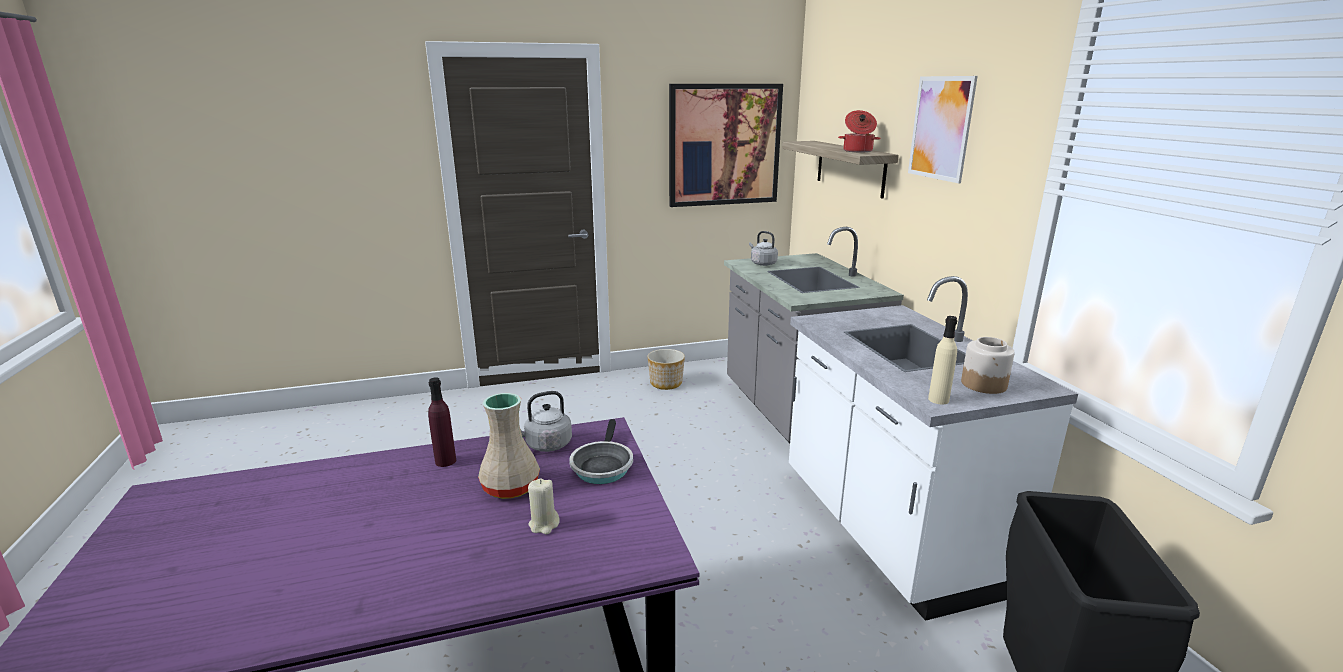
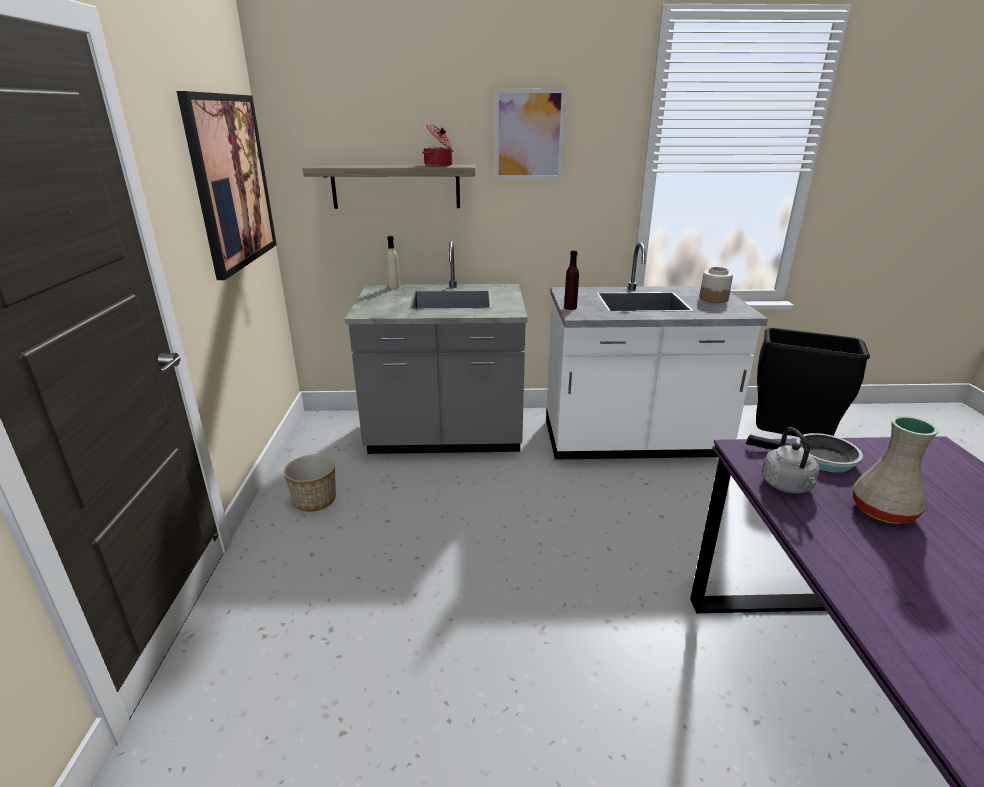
camera: 75 degrees left, 5 degrees up
(445, 461) = (851, 557): purple bottle -> purple bottle (570, 307)
(544, 524) = (934, 494): beige candle -> none
(762, 263) = (379, 306): grey kettle -> none
(938, 400) = (741, 312): beige bottle -> beige bottle (394, 287)

